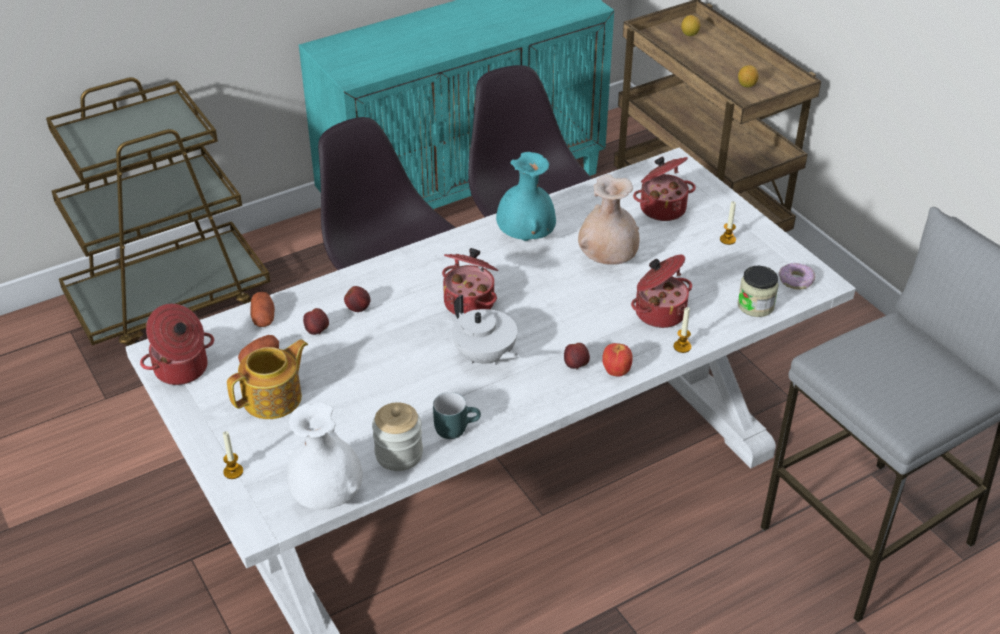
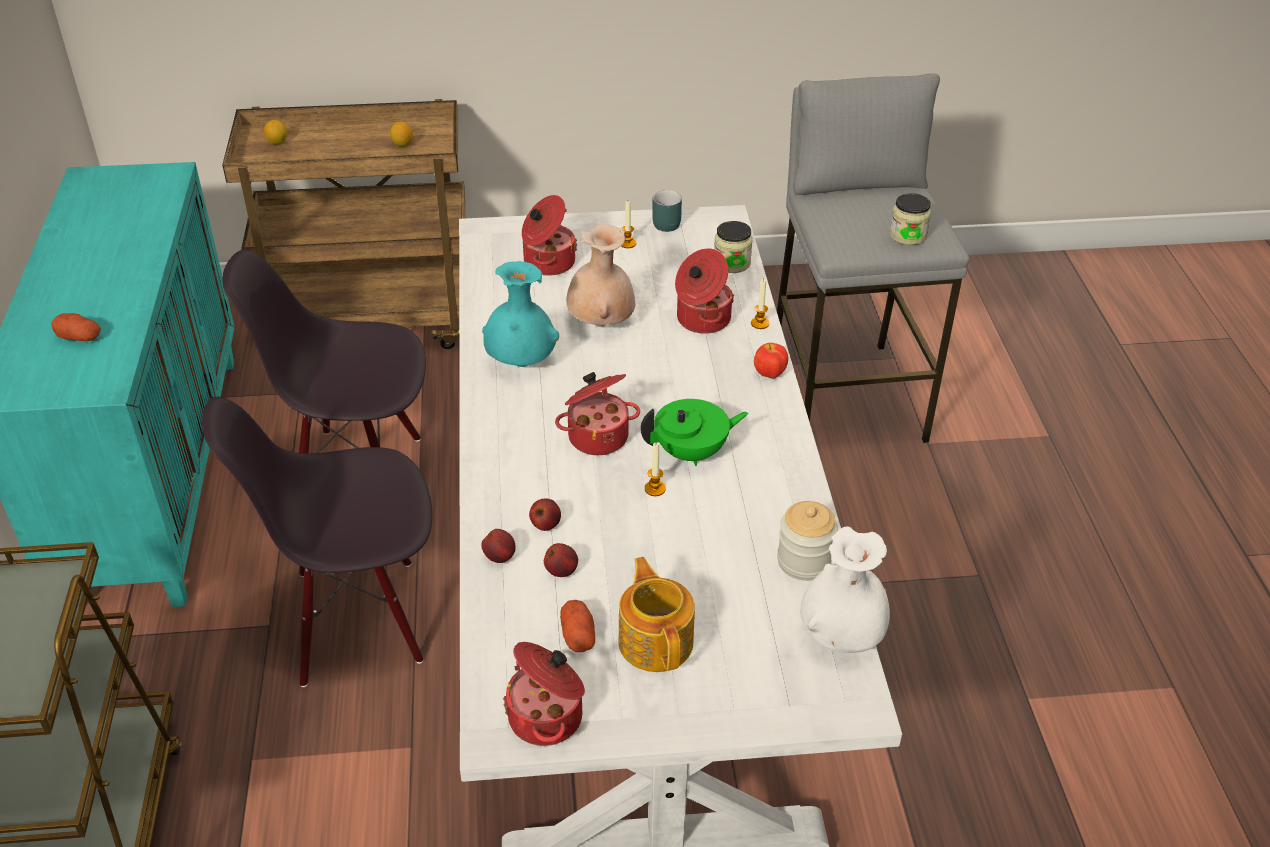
camera: 65 degrees left, 0 degrees up
(233, 472) = (761, 710): candle -> candle (655, 489)
(263, 318) = (502, 613): potato -> potato (79, 337)
(455, 427) = (786, 506): turquoise mug -> turquoise mug (666, 222)
(485, 356) = (692, 453): white teapot -> green teapot
(576, 365) = (745, 396): apple -> apple (500, 557)
(796, 281) = (714, 230): donut -> none
(889, 398) = (907, 235): none -> jar

